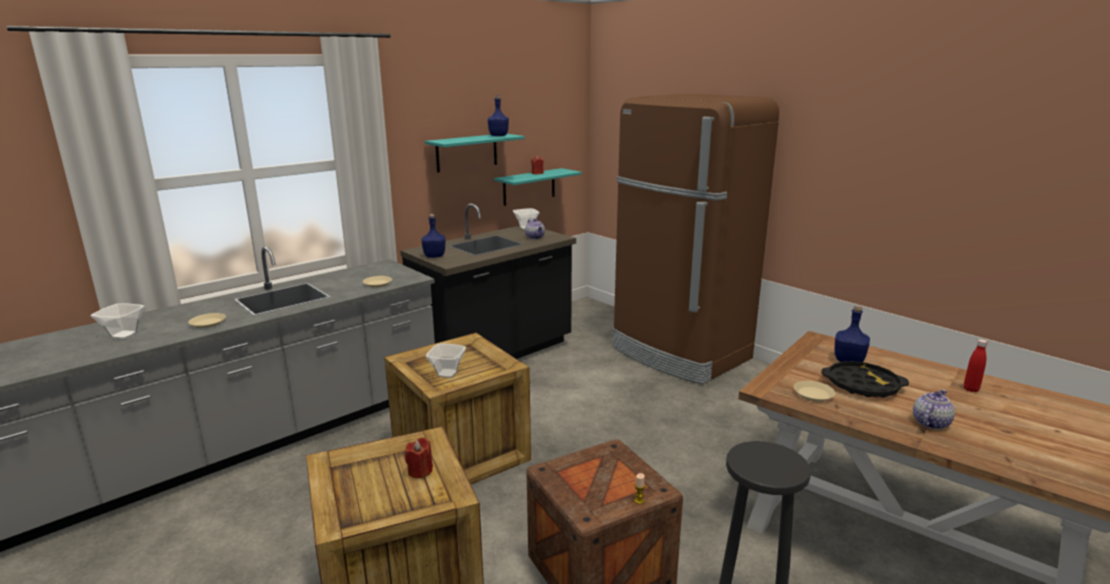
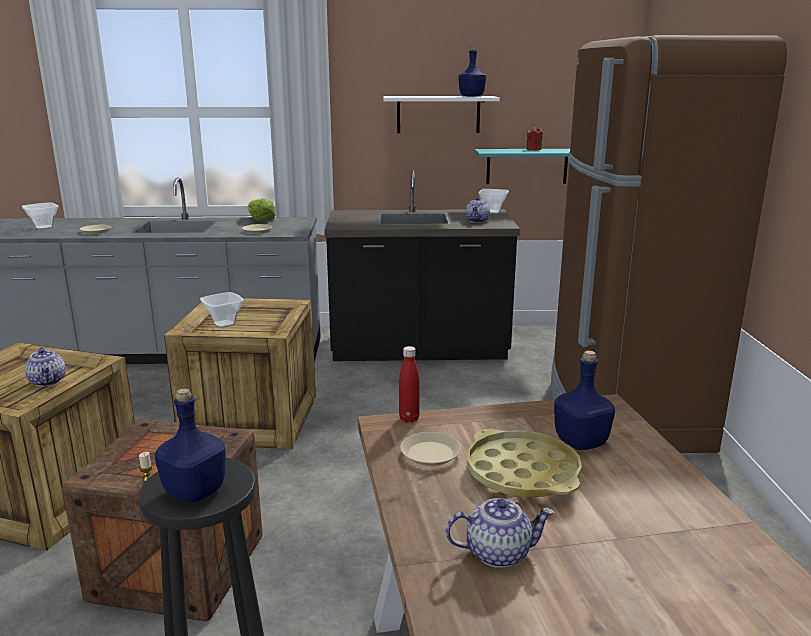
camera: 40 degrees right, 0 degrees up
(348, 272) = (260, 219): none -> lettuce
(420, 471) = (48, 381): red candle -> teapot
(434, 256) = (343, 218): blue bottle -> blue bottle (194, 491)
(467, 152) = (438, 114): turquoise shelf -> white shelf
(862, 385) = (522, 473): black tray -> yellow tray
(971, 389) = (690, 553): red bottle -> red bottle (409, 418)

